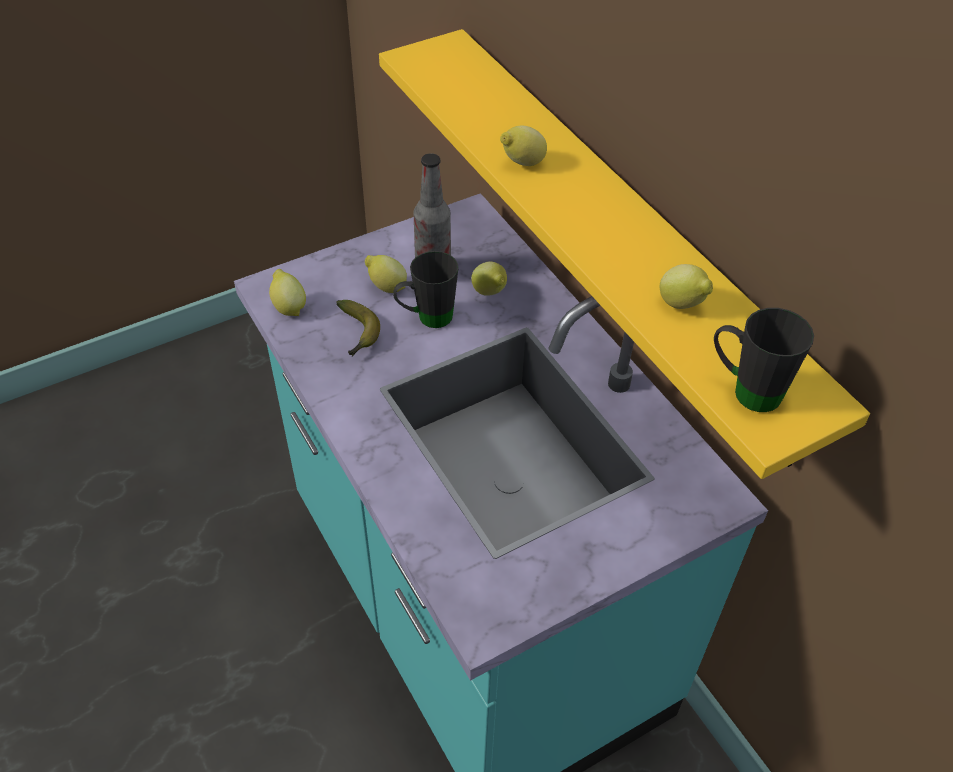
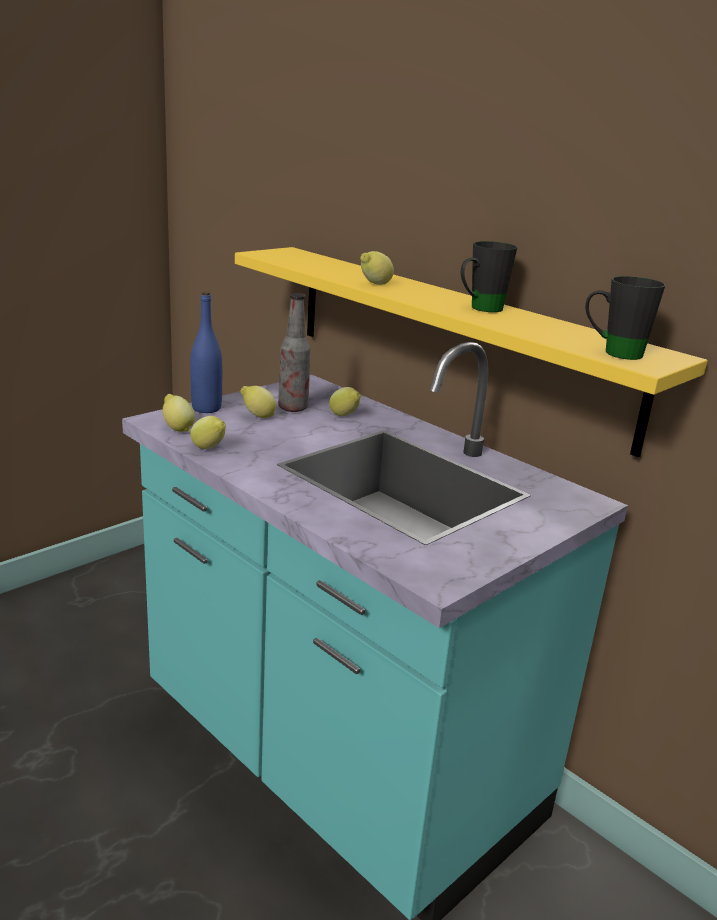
camera: 15 degrees left, 25 degrees down
(332, 266) = (206, 408): none -> blue bottle
(357, 334) = (244, 439): banana -> none
(426, 318) = (299, 429): black mug -> black mug (480, 309)
(682, 305) = (537, 327): lemon -> lemon (209, 448)

